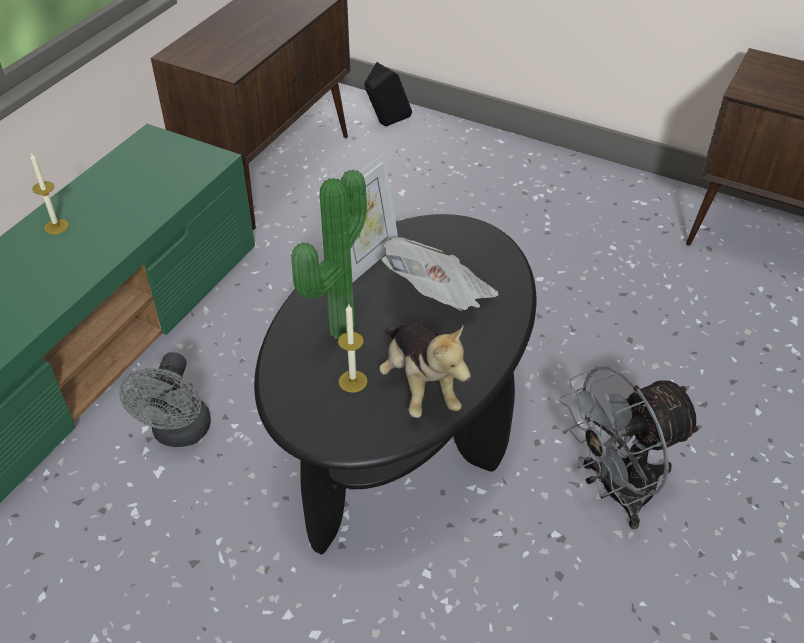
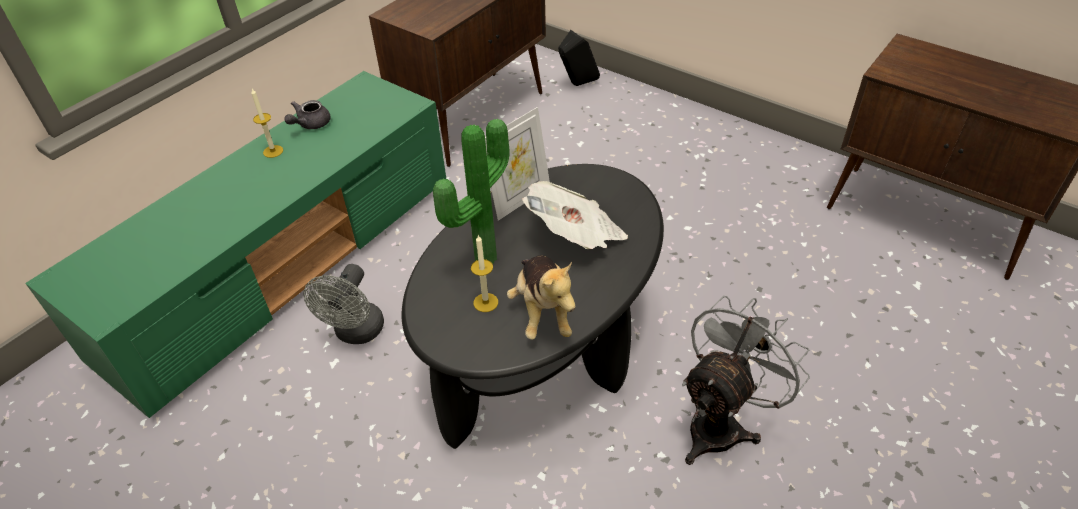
camera: 10 degrees right, 0 degrees up
(95, 191) = (310, 124): none -> grey teapot
(615, 492) = (721, 423): grey fan -> grey fan turned 150 degrees clockwise

